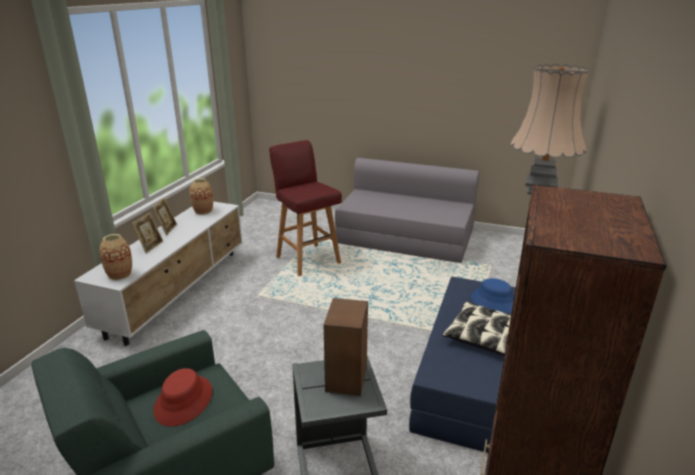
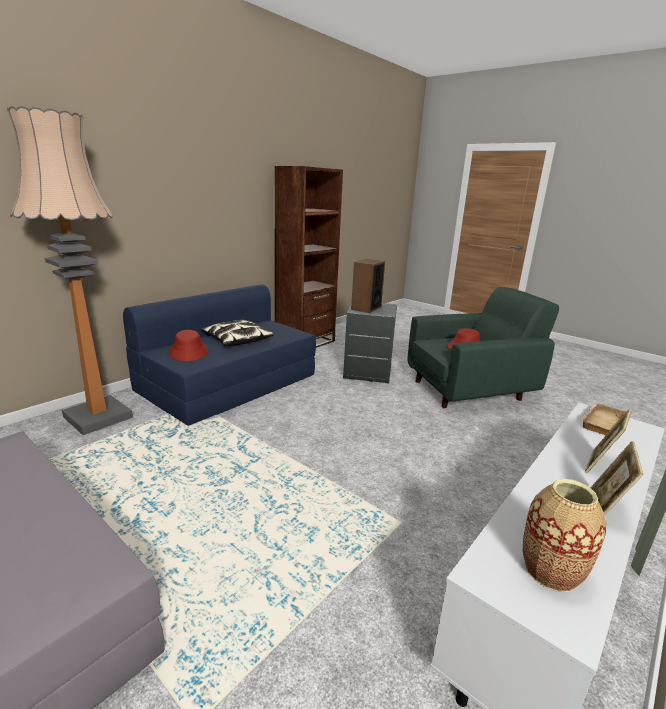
camera: 160 degrees left, 5 degrees down
(120, 274) = (601, 422): vase -> beige tray
(307, 259) = (274, 600): red stool -> none
(494, 302) = (189, 352): blue hat -> red hat

